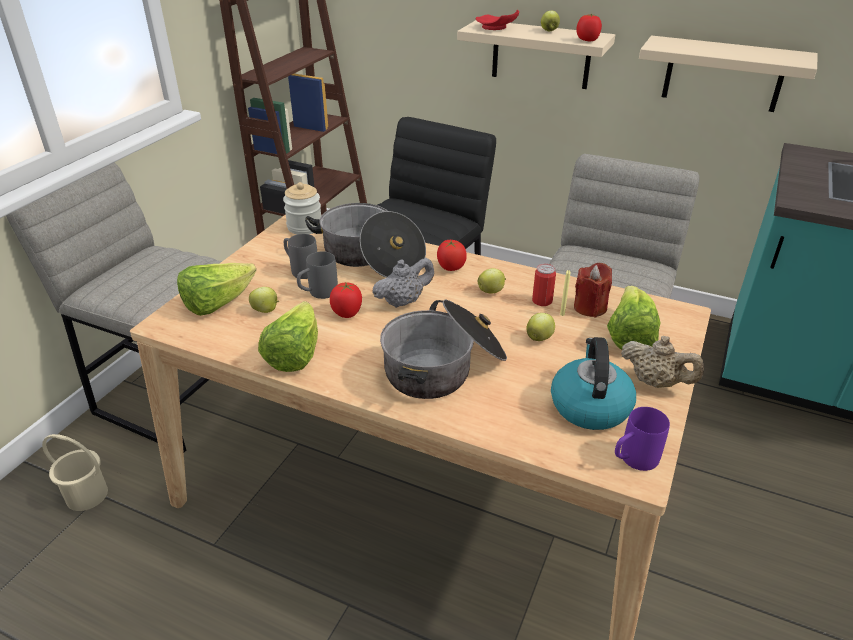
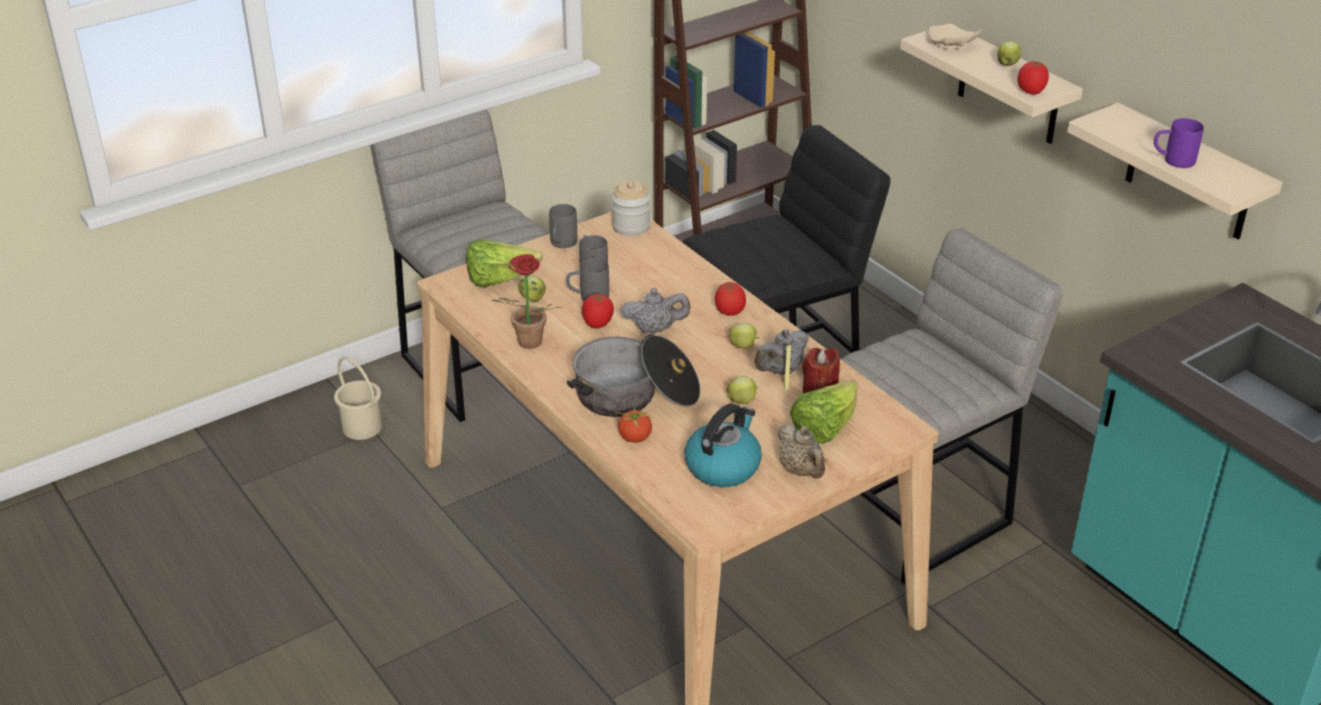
camera: 30 degrees right, 0 degrees up
(254, 257) = (561, 245): none -> grey mug
(294, 355) = (526, 344): lettuce -> potted plant
(370, 258) = (664, 278): cooking pot -> none
(483, 409) = (634, 438): none -> tomato
(496, 28) = (950, 45): red plate -> beige plate
(542, 301) = (781, 370): can -> grey teapot
(632, 460) = (711, 514): purple mug -> purple mug (1172, 161)

